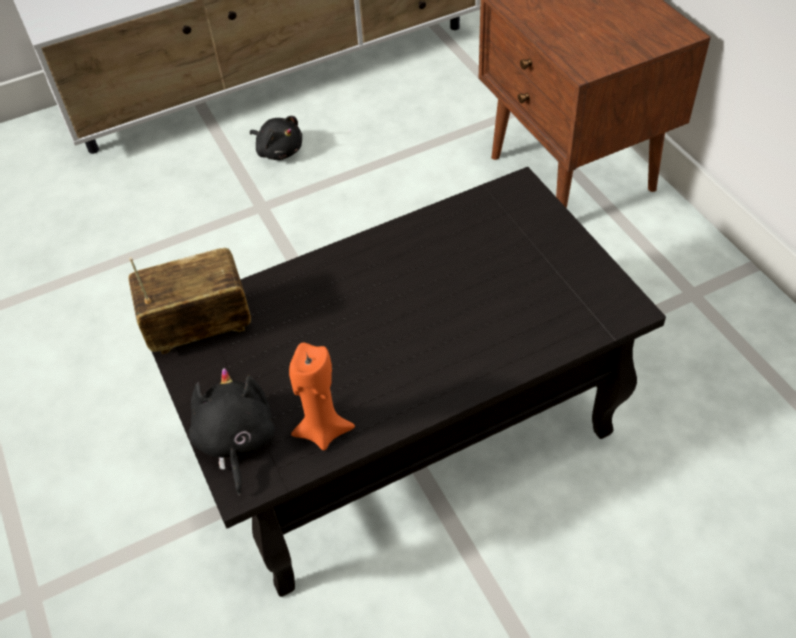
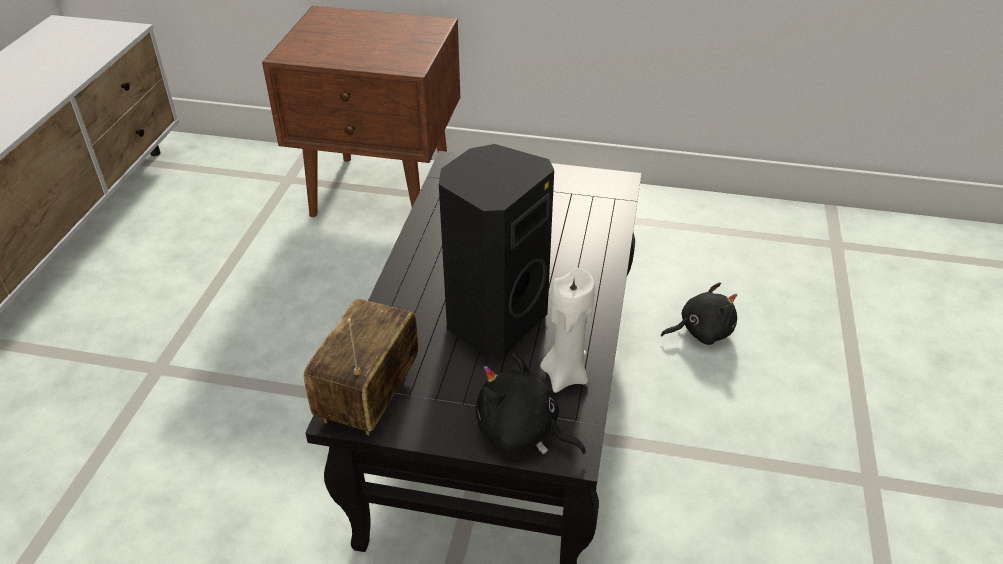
camera: 55 degrees left, 10 degrees down
(279, 150) = (112, 320): black plush toy -> black plush toy (701, 331)
(323, 430) = (565, 375): orange candle -> white candle
(344, 344) = (493, 321): none -> black speaker

